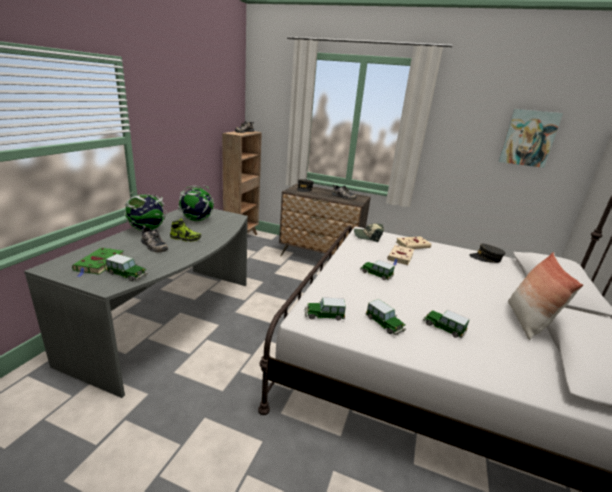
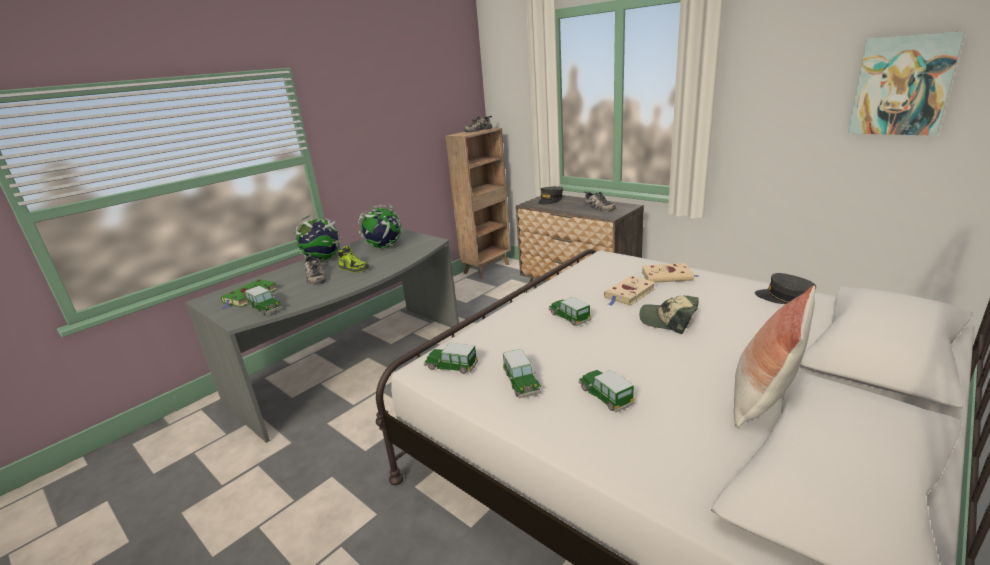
camera: 25 degrees right, 0 degrees up
(368, 236) = (605, 264): cap -> cap (668, 320)

